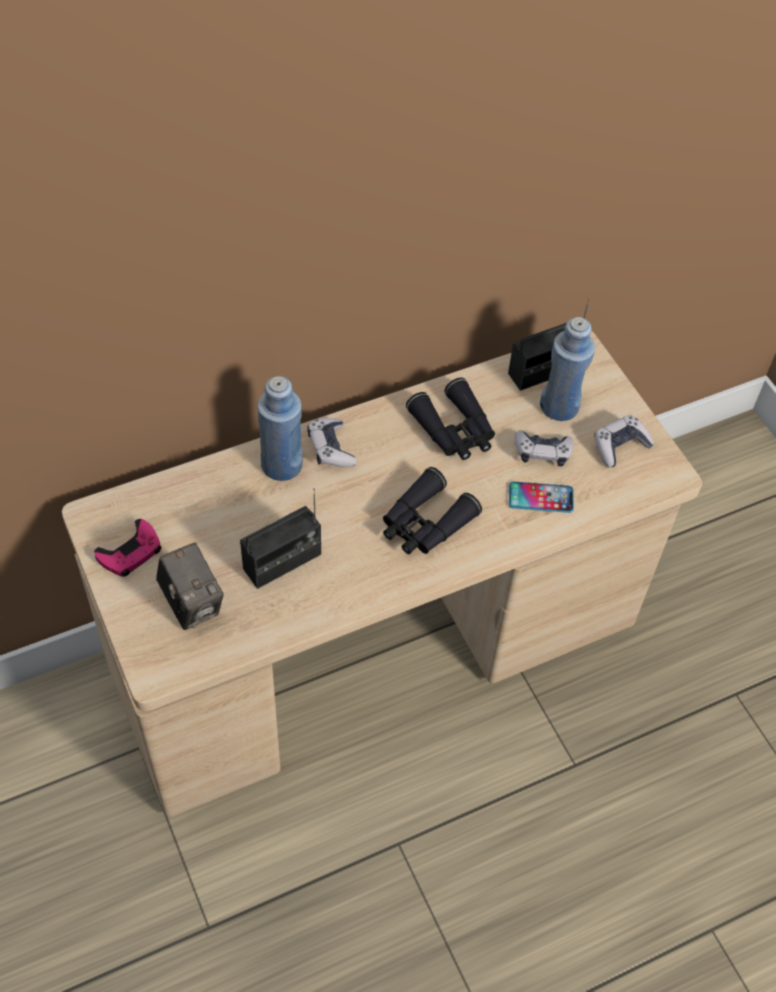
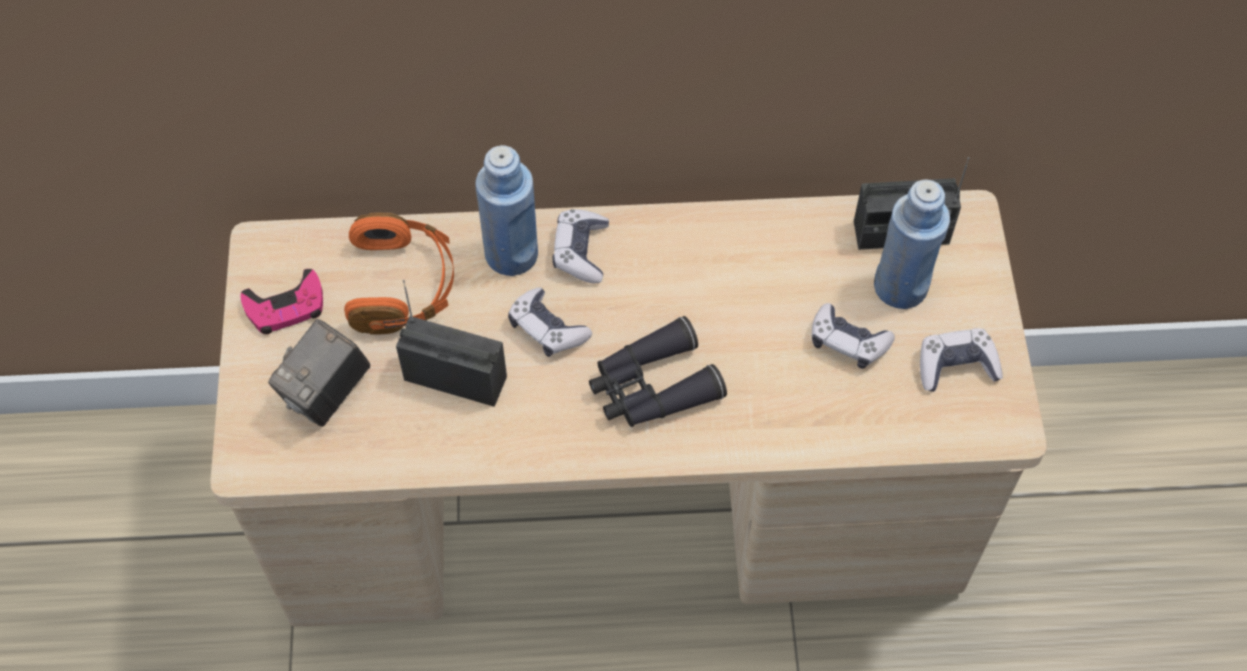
camera: 25 degrees right, 5 degrees up
(192, 603) = (327, 394): camera -> camera turned 45 degrees clockwise
(212, 511) = (403, 286): none -> orange headphones
(282, 562) = (455, 377): radio -> radio turned 150 degrees counterclockwise
(332, 508) = (547, 329): none -> game controller
(454, 430) = (747, 277): black binoculars -> none
(540, 498) = (816, 402): phone -> none

